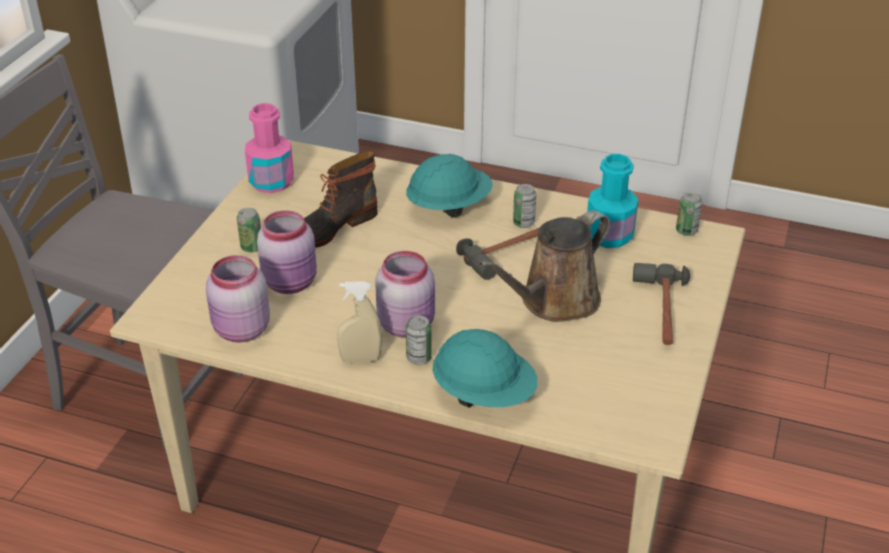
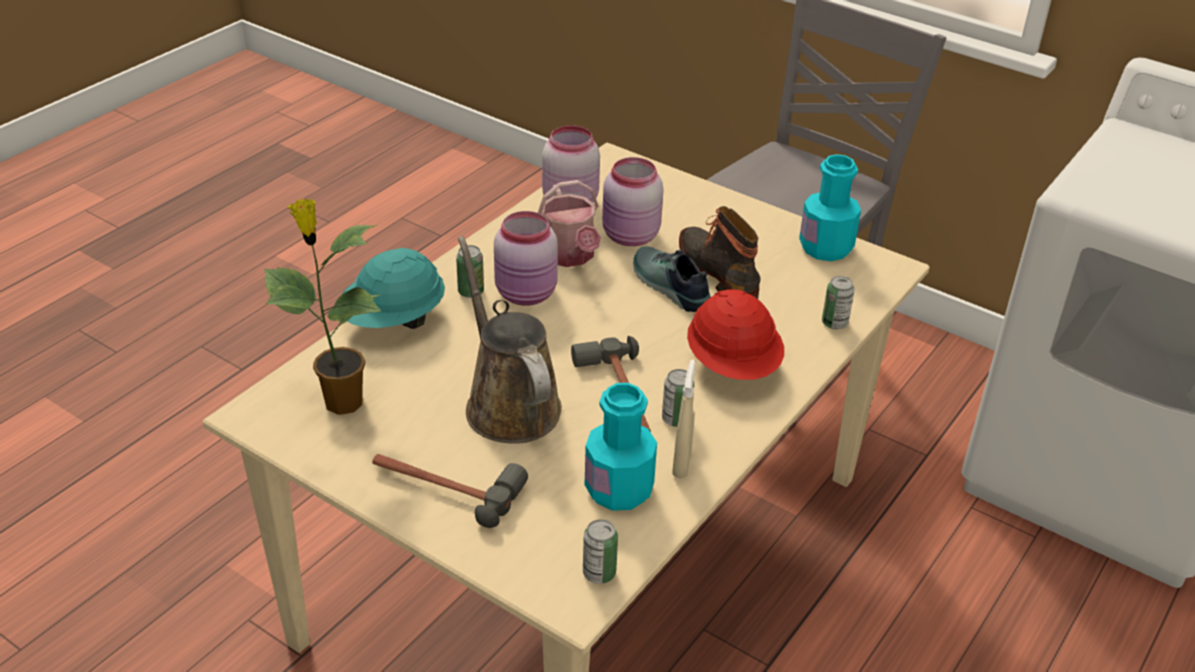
camera: 105 degrees right, 0 degrees up
(251, 247) = (701, 221): can -> can (834, 323)
(271, 182) = (825, 248): pink bottle -> turquoise bottle
(337, 311) = (570, 256): none -> watering can
(361, 250) = (669, 287): none -> shoe
(361, 359) = (489, 258): beige spray bottle -> beige spray bottle (681, 464)
(449, 207) = (733, 365): turquoise hard hat -> red hard hat
(608, 393) = (340, 402): none -> potted plant

